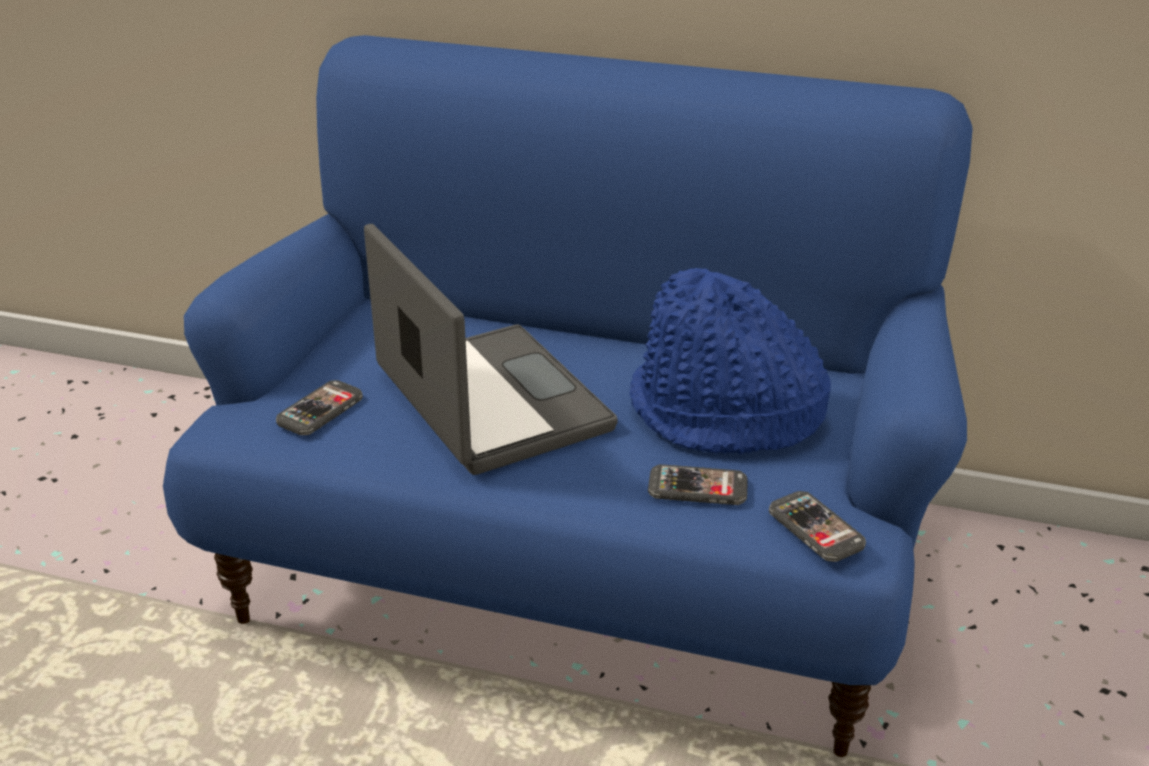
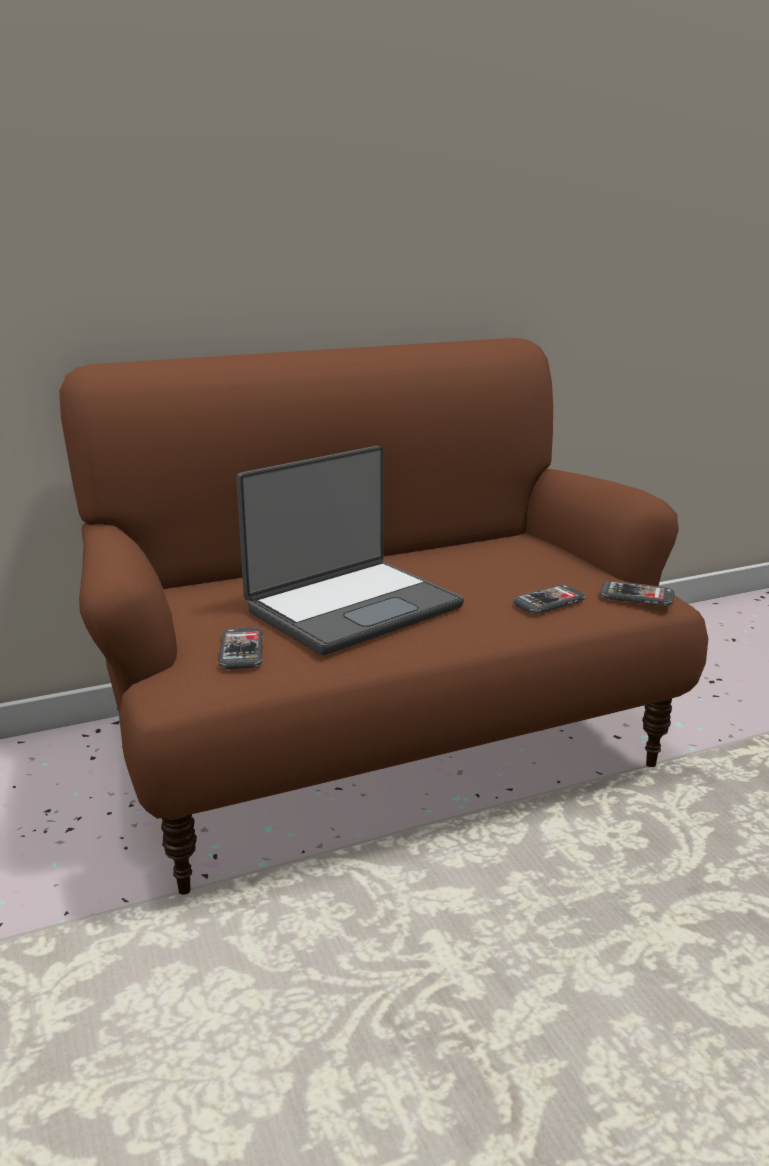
camera: 40 degrees left, 10 degrees down
(488, 402) = (352, 607): laptop -> laptop turned 120 degrees clockwise
(573, 574) = (383, 753): blue sofa -> brown sofa
(724, 415) = (498, 568): blue hat -> none

